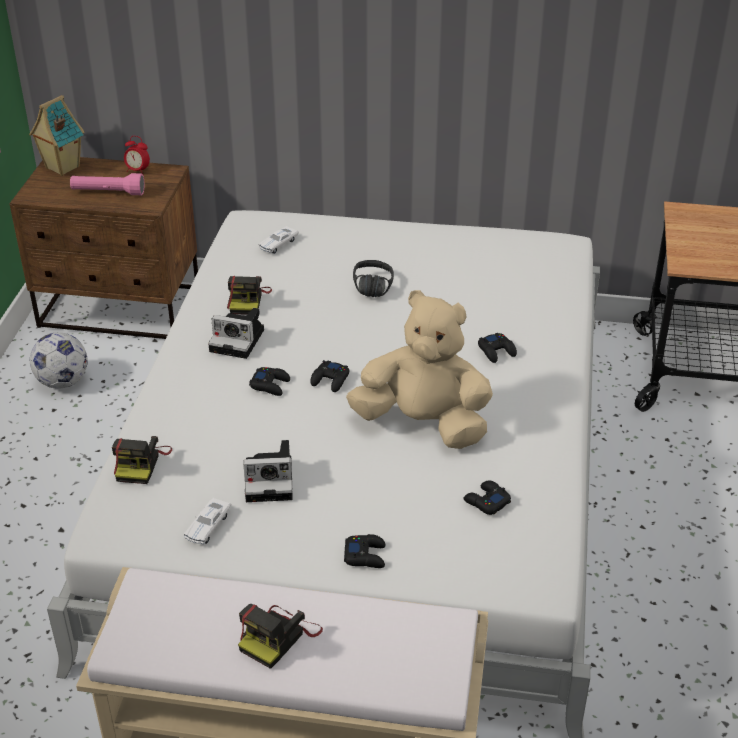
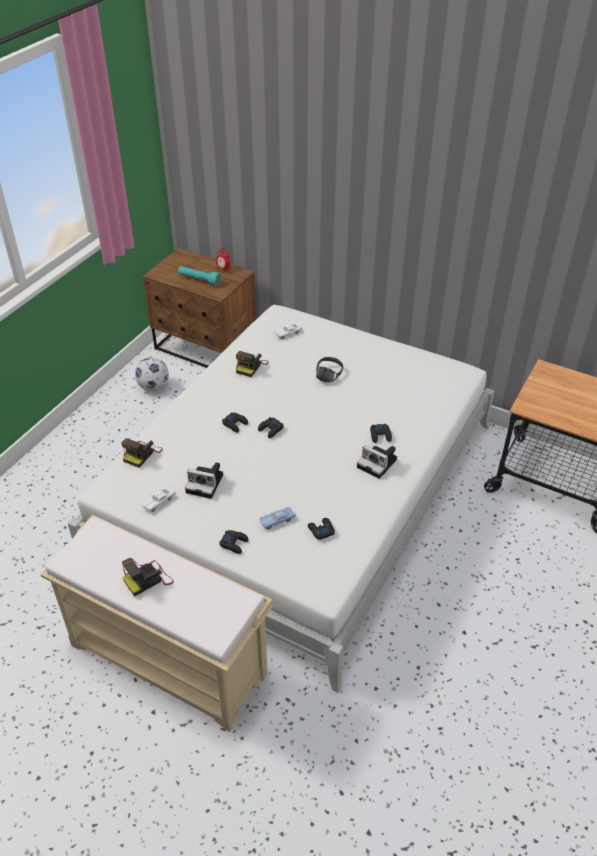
camera: 20 degrees right, 5 degrees up
(61, 168) = (181, 258): toy house -> none
(108, 193) = (199, 280): pink flashlight -> turquoise flashlight
(239, 340) = (232, 391): camera -> camera (378, 463)
(412, 505) = (277, 520): none -> blue toy car
(423, 424) = (311, 471): beige plush toy -> none

